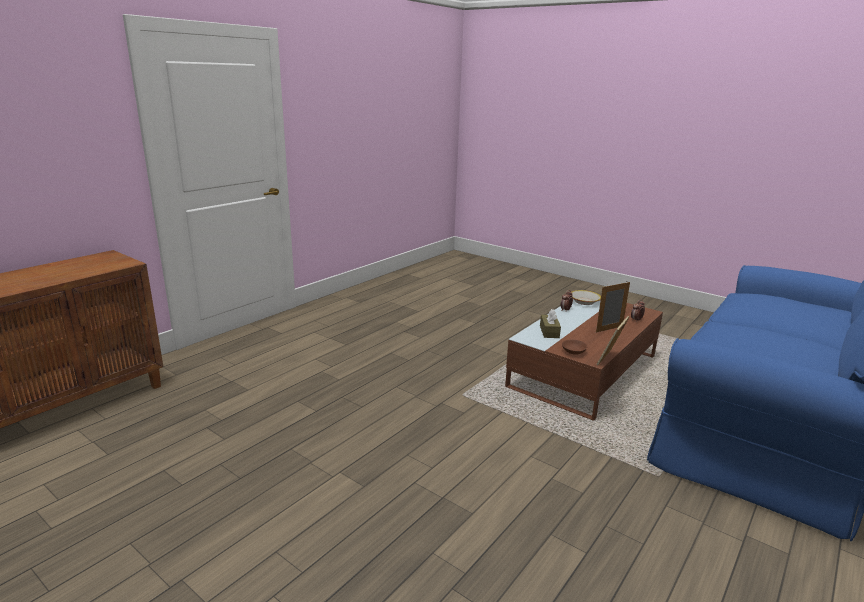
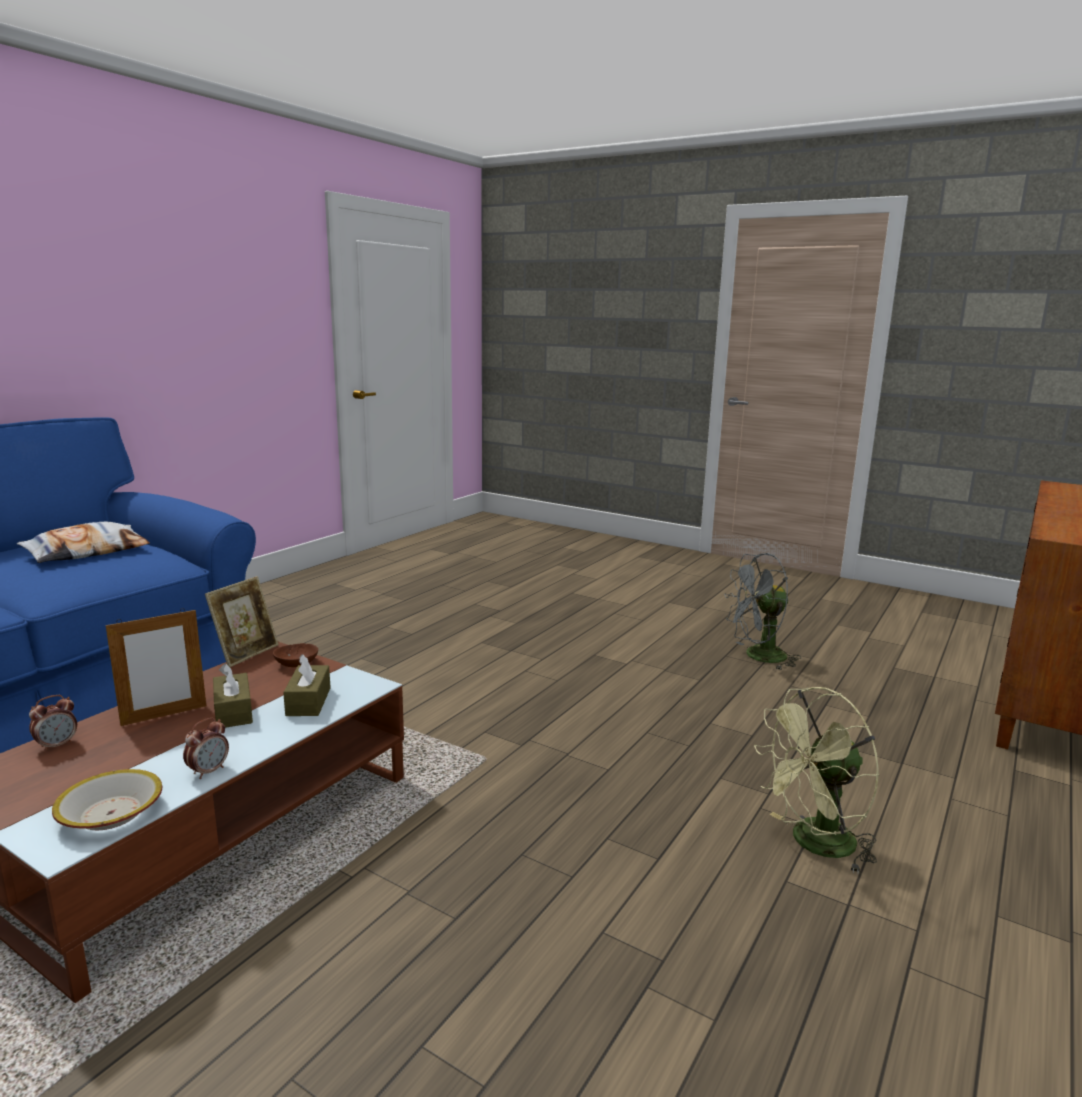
camera: 175 degrees right, 5 degrees down
(212, 474) = (758, 657): none -> grey fan
(322, 353) = (814, 844): none -> green fan
(580, 329) = (233, 712): none -> brown tissue box
(765, 349) = (87, 552): none -> pillow

